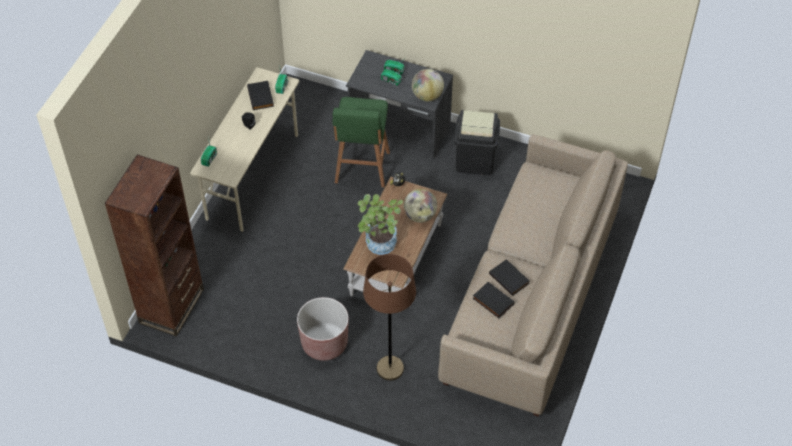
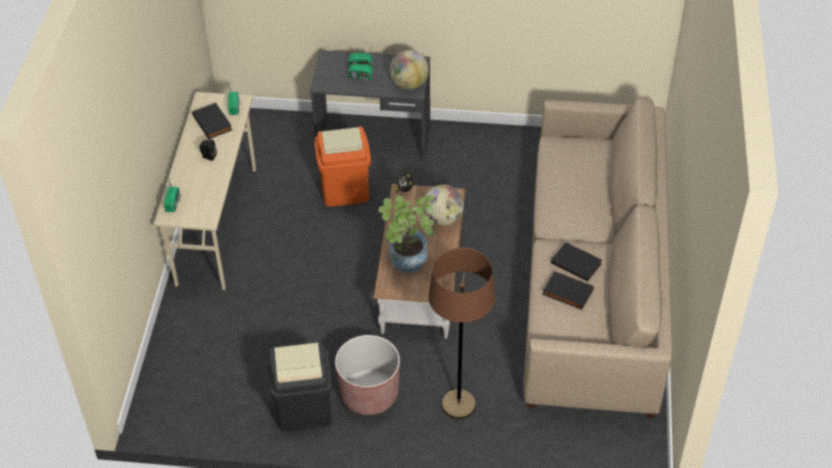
camera: 15 degrees left, 5 degrees down
(172, 306) = (165, 395): brown bookcase -> none
(362, 169) = (345, 190): green stool -> orange trash can
(475, 161) = (472, 155): black trash can -> black trash can (304, 409)

